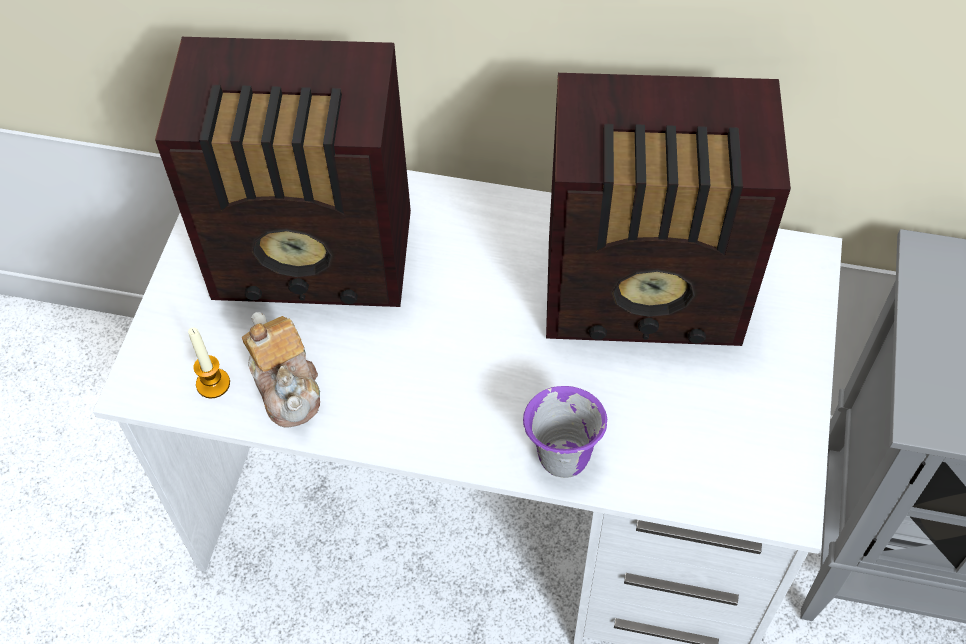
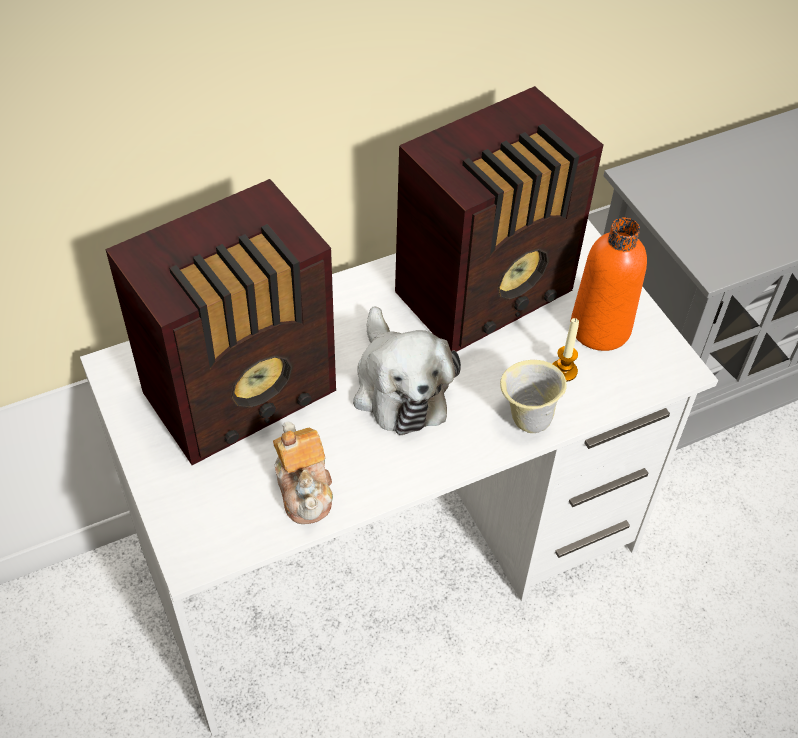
camera: 40 degrees left, 5 degrees down
(213, 384) = (248, 520): candle -> candle (563, 371)
(287, 386) = (305, 489): teapot -> teapot turned 45 degrees clockwise
(465, 340) = (399, 386): none -> plush toy
(561, 454) = (526, 419): purple mug -> beige mug
(735, 406) = (600, 328): none -> orange bottle

